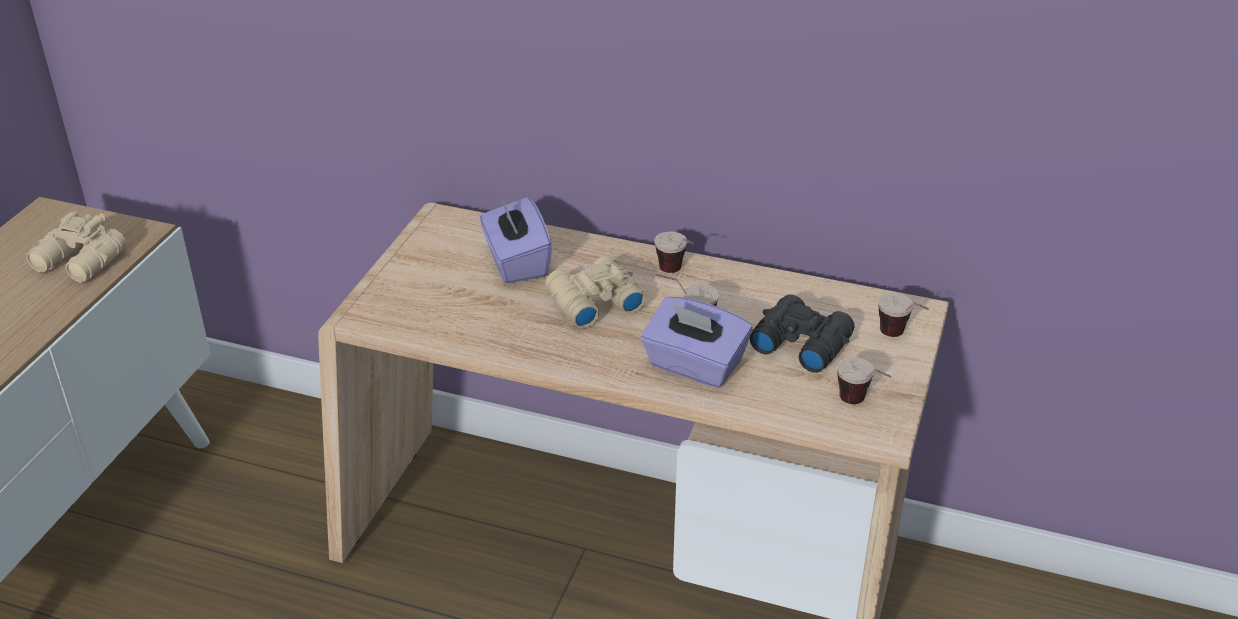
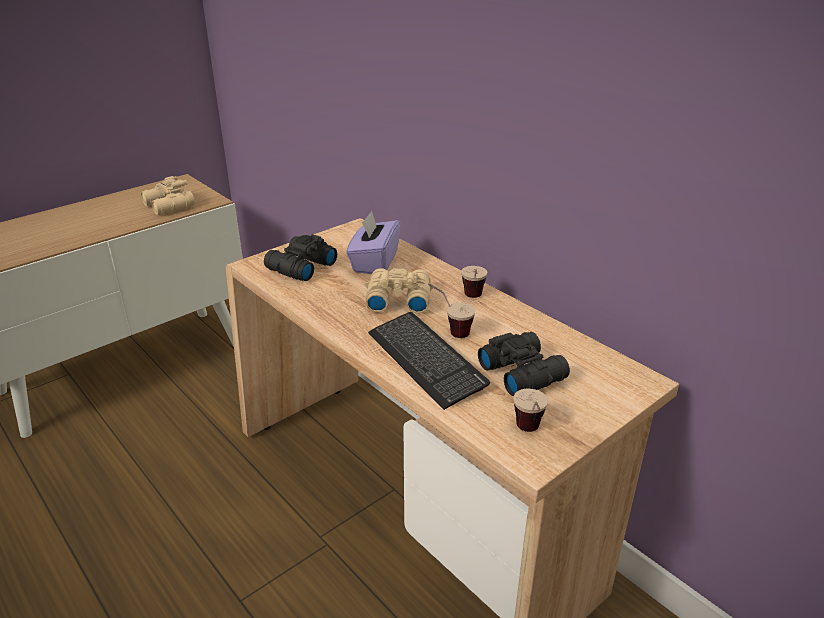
camera: 30 degrees right, 5 degrees down
(428, 299) = (299, 267): none -> black binoculars
(694, 366) = (425, 360): purple tissue box -> keyboard
(900, 338) = (610, 396): cup -> none

